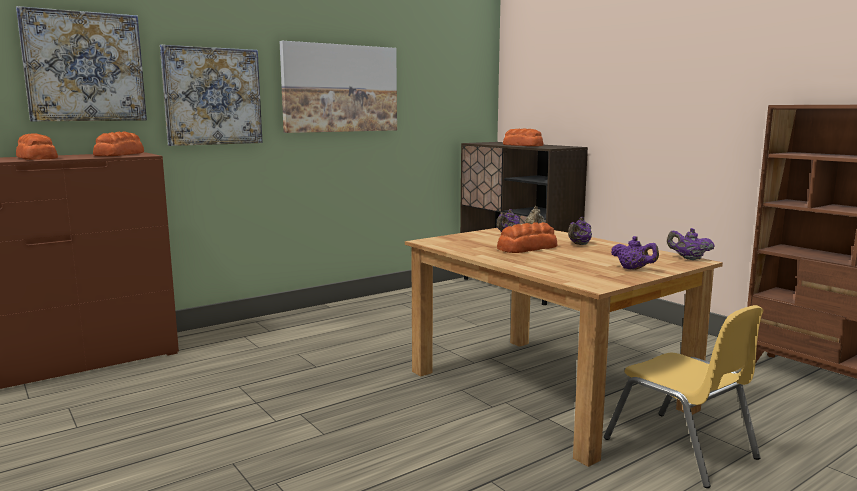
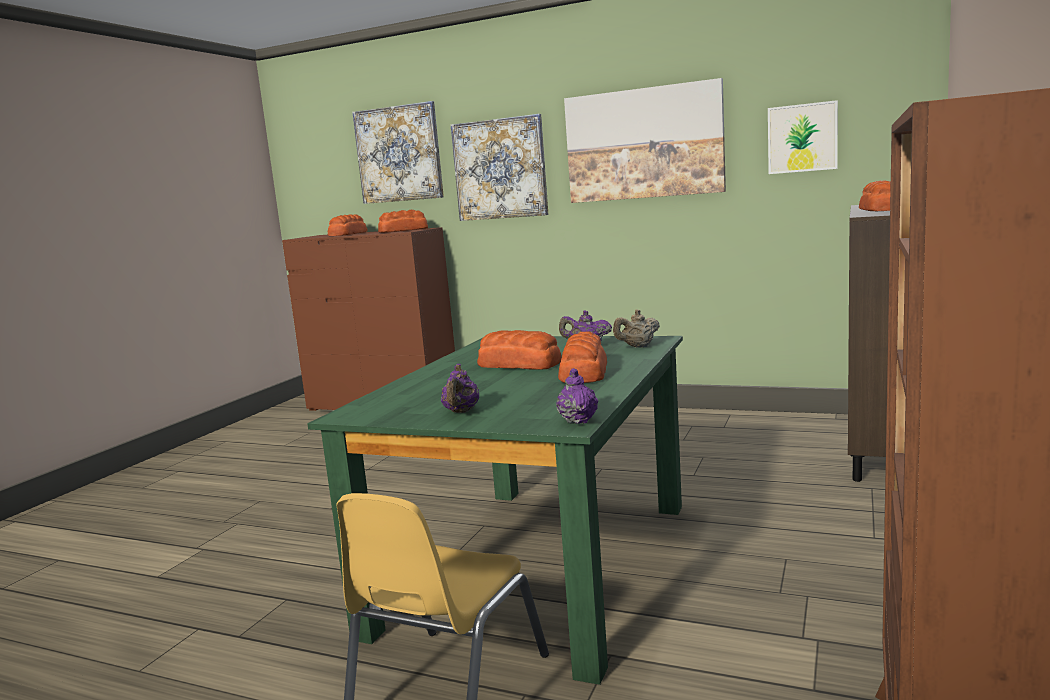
camera: 60 degrees right, 0 degrees up
(436, 97) = (802, 138): none -> picture
(548, 390) = (540, 565): brown dining table -> green dining table
(579, 244) = (583, 372): purple teapot -> bread

